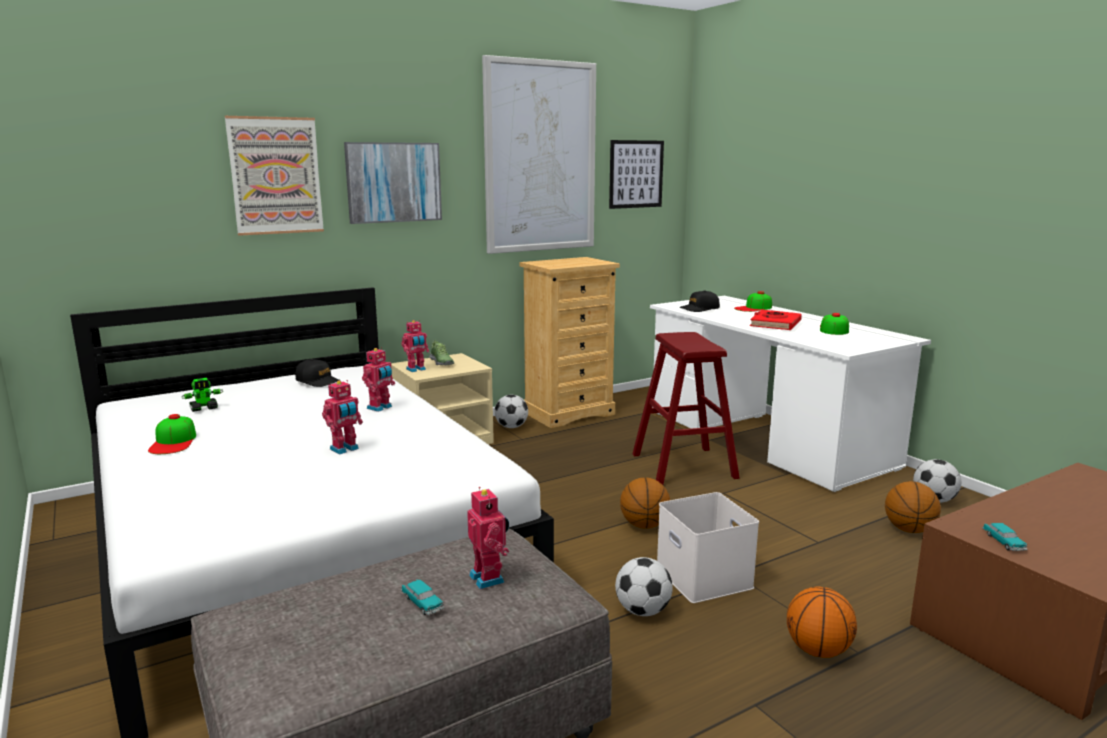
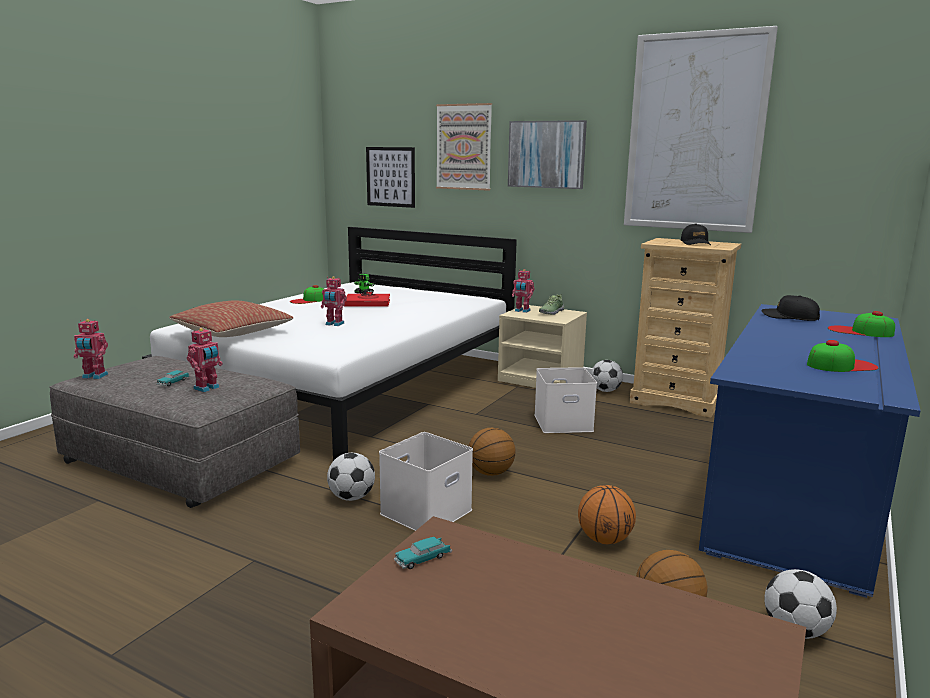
camera: 60 degrees right, 0 degrees up
(280, 515) = (233, 333): none -> pillow
(318, 381) = (439, 297): black cap -> black cap (695, 243)
(380, 408) = (413, 316): toy robot -> toy robot (94, 376)
(565, 465) = (562, 423): none -> white storage box
(636, 174) = (831, 153): picture -> picture (390, 177)
(683, 466) = (641, 467): red stool -> none
(766, 438) = (796, 496): white desk -> blue desk
(775, 324) = (794, 344): red book -> red book (367, 304)
(818, 650) = (347, 579): basketball -> basketball (604, 540)

